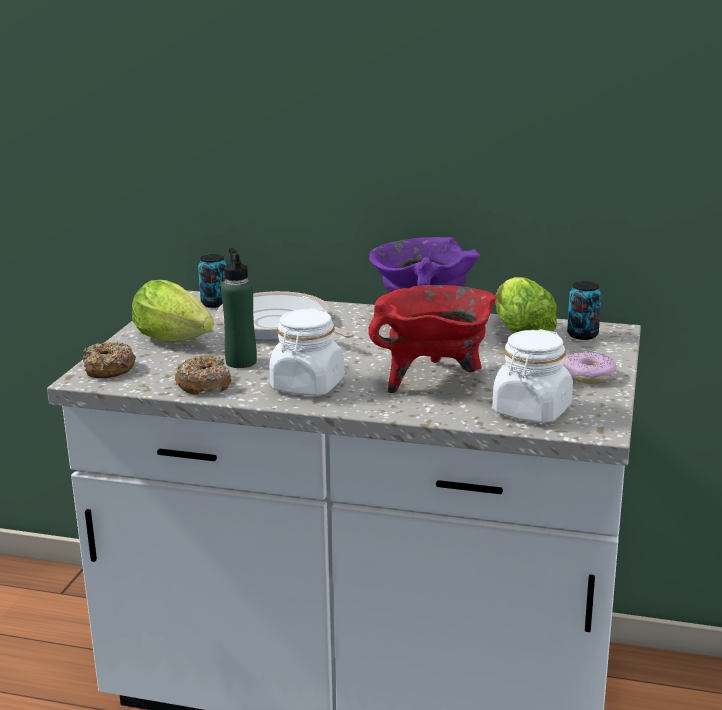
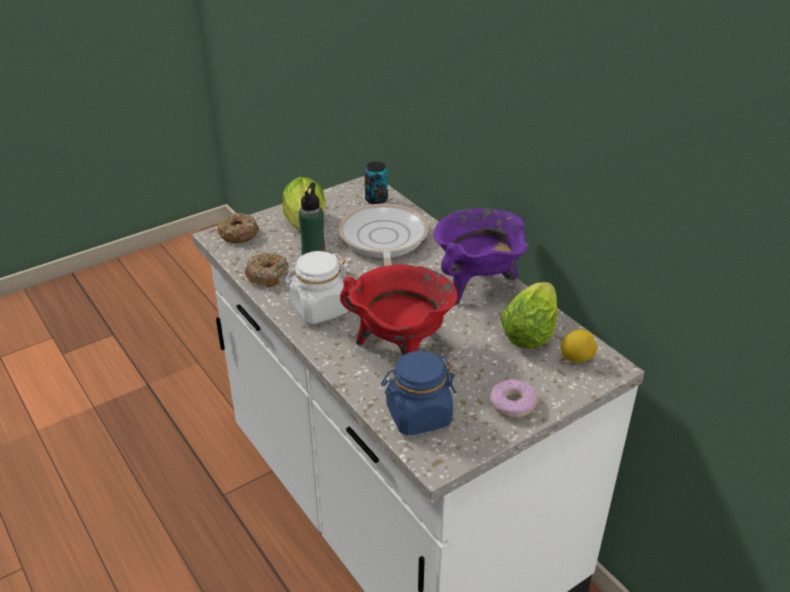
camera: 40 degrees right, 15 degrees up
(531, 411) = (418, 415): white jar -> blue jar
(582, 335) = (576, 358): can -> lemon

